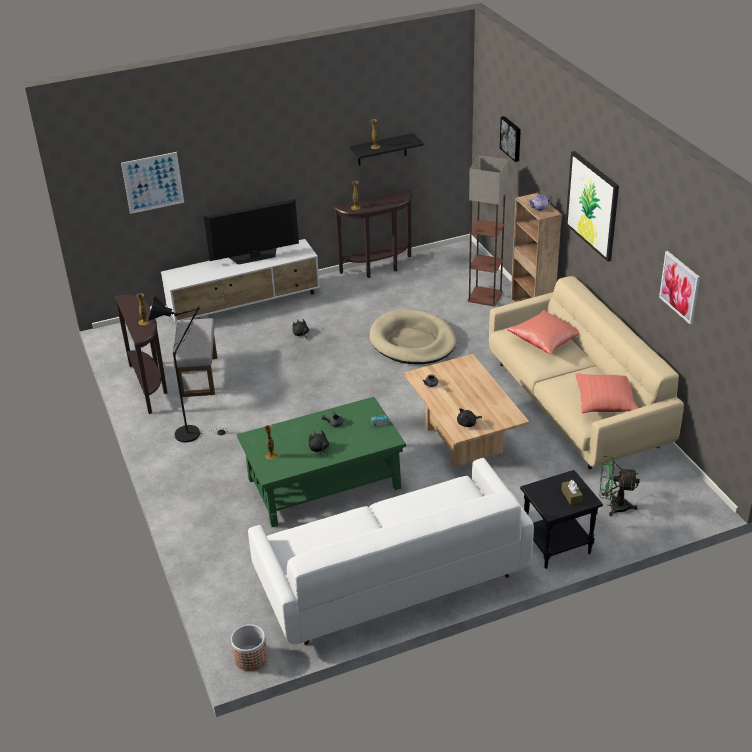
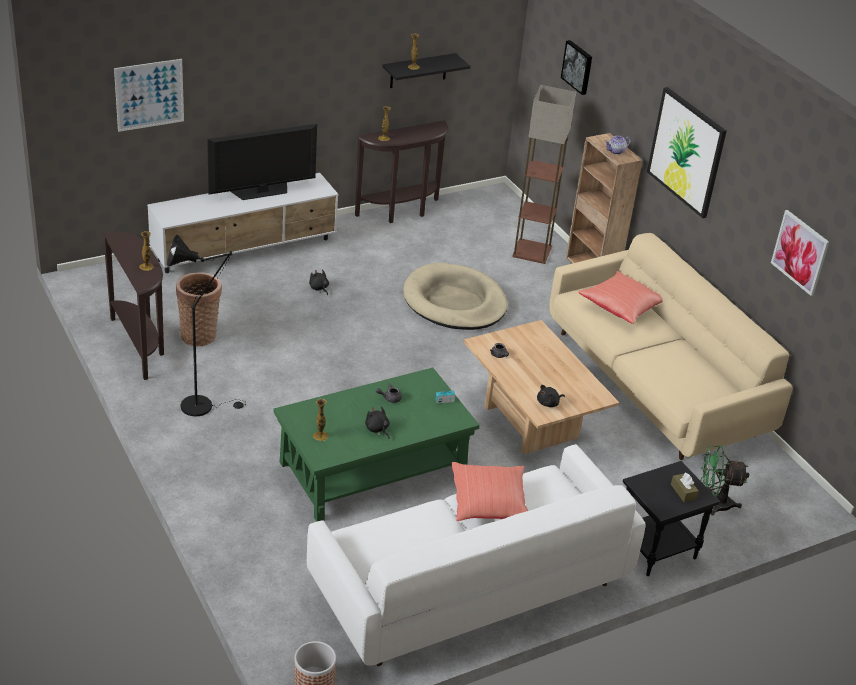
camera: 10 degrees left, 0 degrees up
(198, 376) = (199, 334): grey ottoman -> basket
(606, 403) = (701, 383): red pillow -> red pillow (489, 504)

